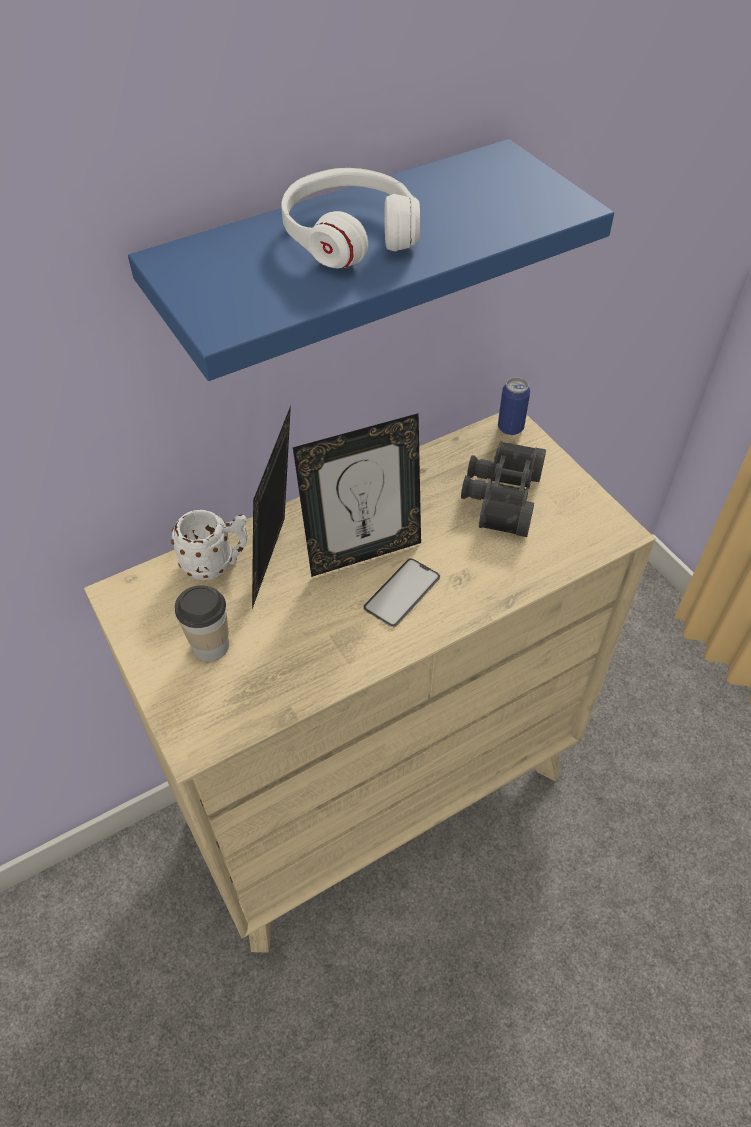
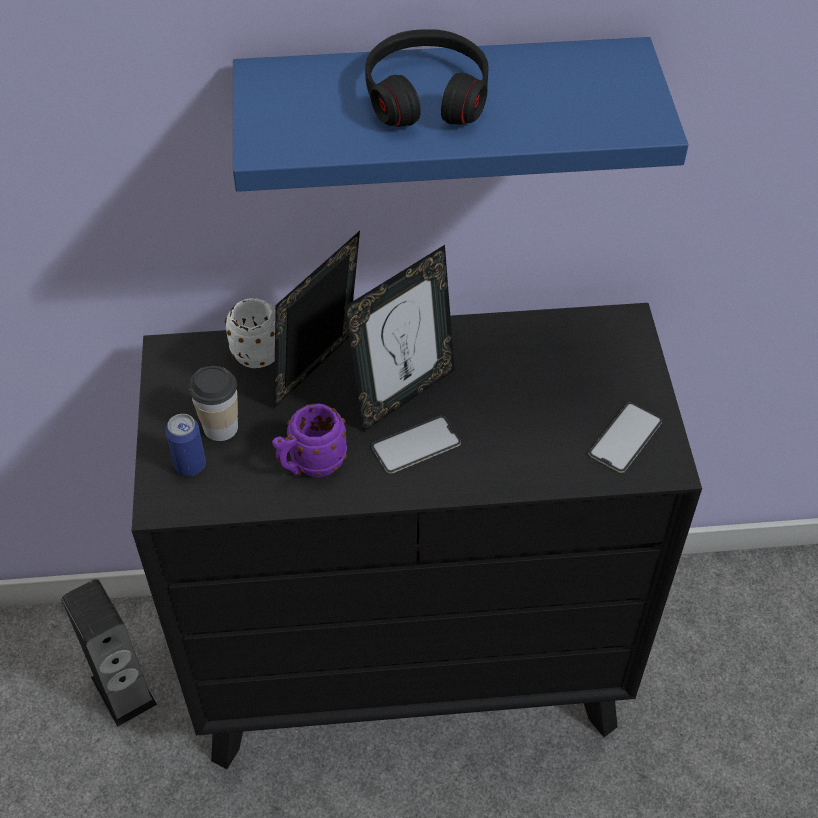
camera: 25 degrees right, 0 degrees up
(140, 925) = (123, 690): none -> speaker
(318, 648) = (310, 465): none -> purple mug
(349, 234) = (426, 95): white headphones -> black headphones
(363, 552) = (403, 394): picture frame -> picture frame turned 45 degrees counterclockwise
(377, 791) = (409, 665): beige dresser -> black dresser
(499, 497) = (568, 389): black binoculars -> none
(510, 427) = (625, 323): can -> can (190, 465)
(570, 520) = (625, 438): none -> phone

